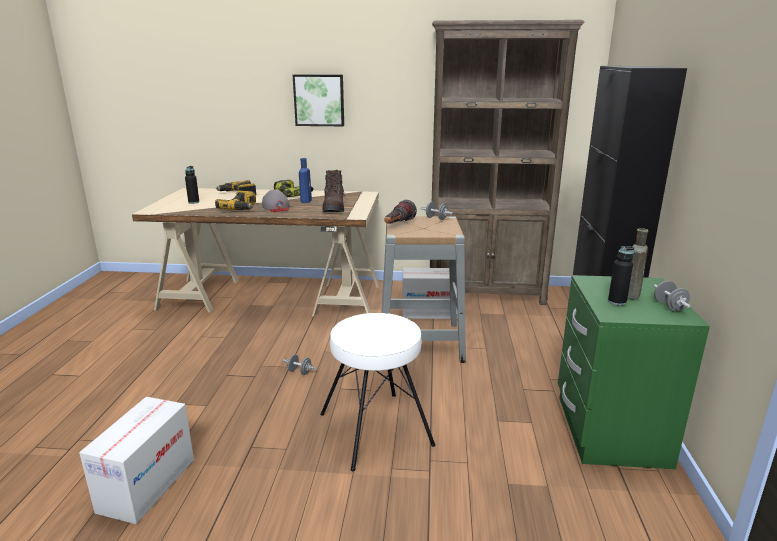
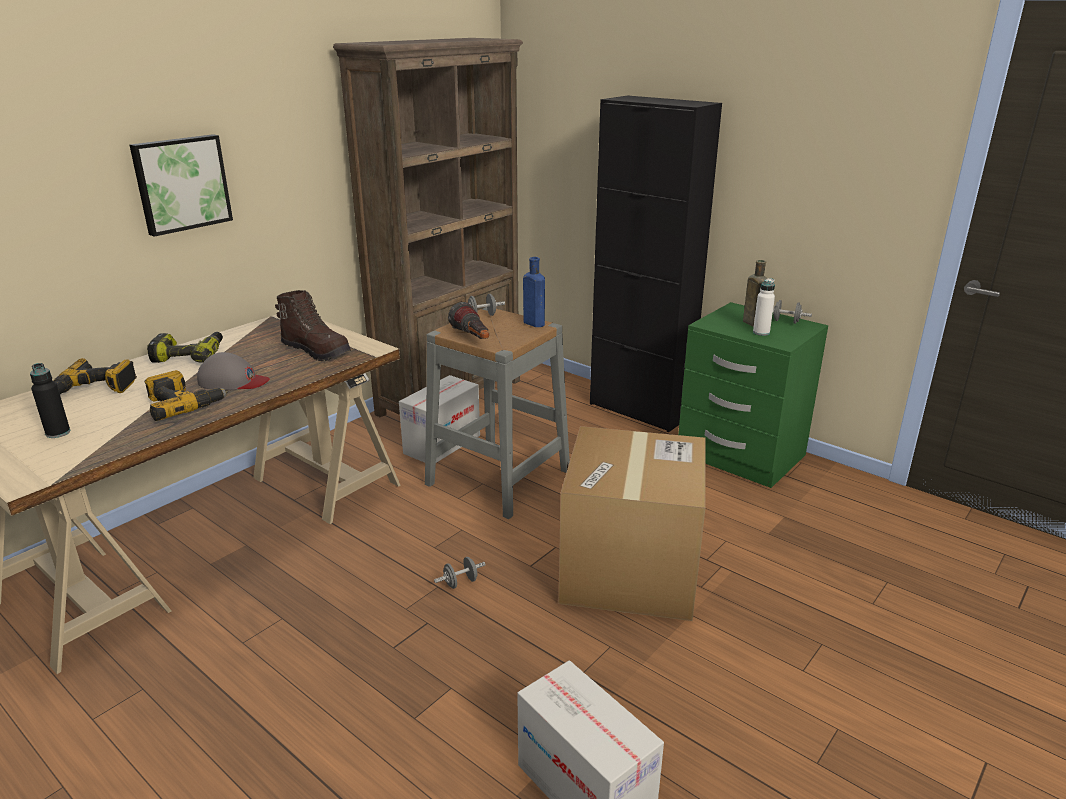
camera: 55 degrees left, 5 degrees up
(306, 200) = (242, 356): blue bottle -> blue bottle (532, 323)
(376, 428) = (630, 570): white stool -> cardboard box
(617, 302) = (761, 332): black bottle -> white bottle

